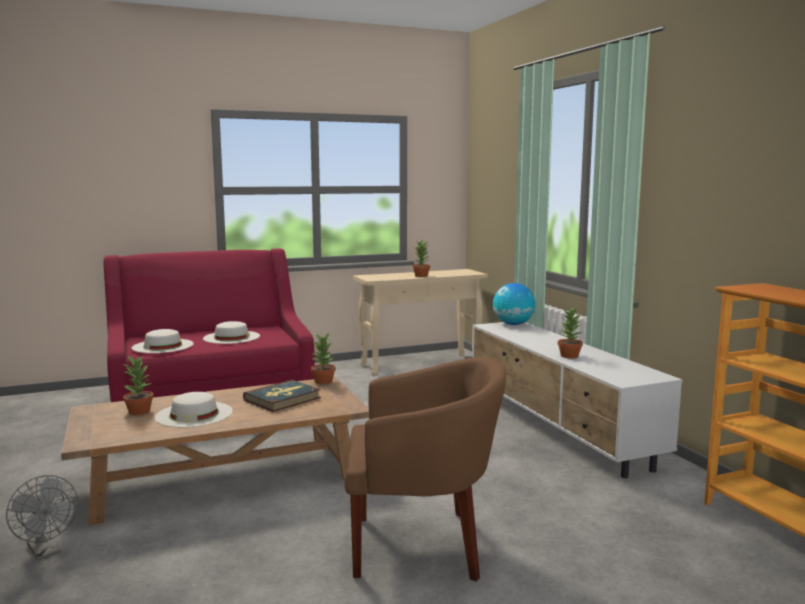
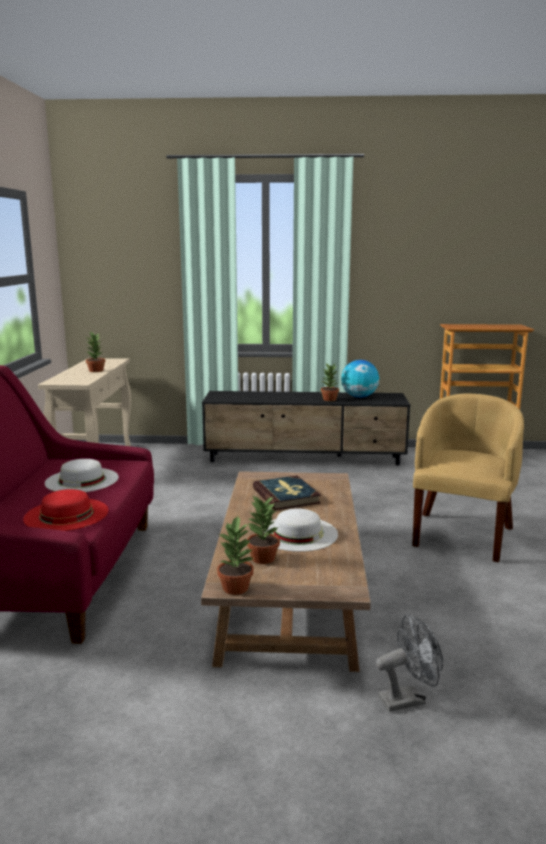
camera: 65 degrees left, 5 degrees up
(163, 346) = (66, 514): white hat -> red hat
(324, 381) = (250, 476): potted plant -> potted plant (236, 588)
(421, 545) = (462, 534): brown armchair -> yellow armchair
(513, 324) = (220, 394): globe -> globe (359, 397)
(557, 427) = (305, 459): white tv stand -> black tv stand

